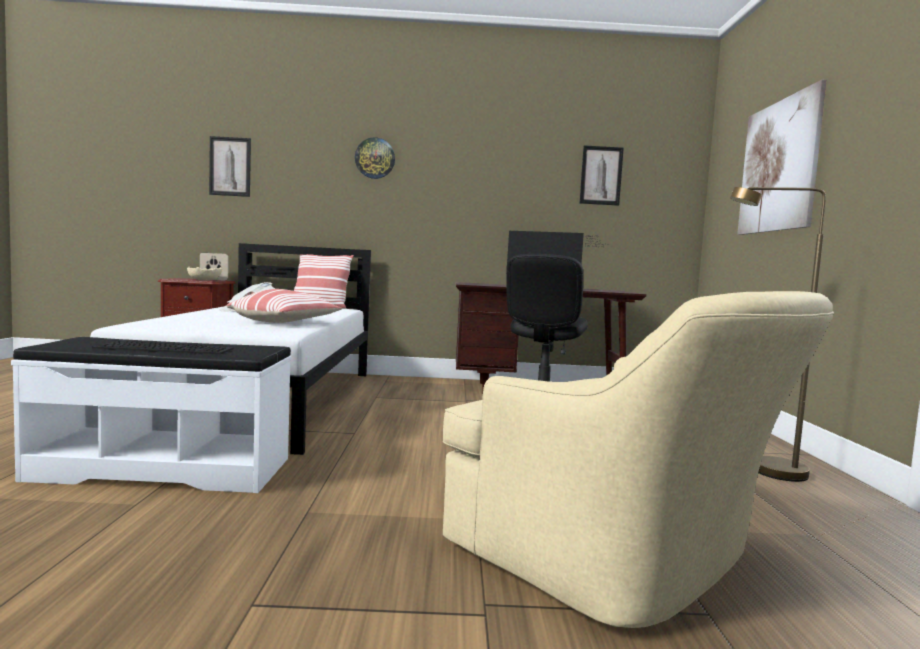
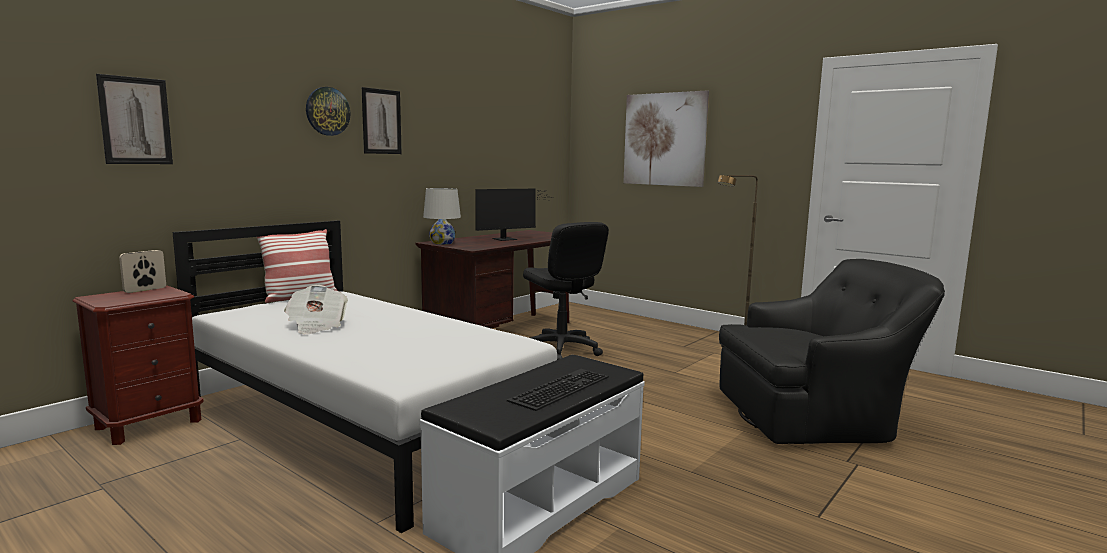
camera: 50 degrees left, 5 degrees up
(204, 280) = (155, 294): beige bowl -> none
(285, 323) = (444, 330): pillow -> none
(470, 283) = (442, 243): none -> white table lamp
(601, 175) = (512, 129): picture -> picture (381, 121)
(622, 558) = (816, 417): beige armchair -> black armchair

